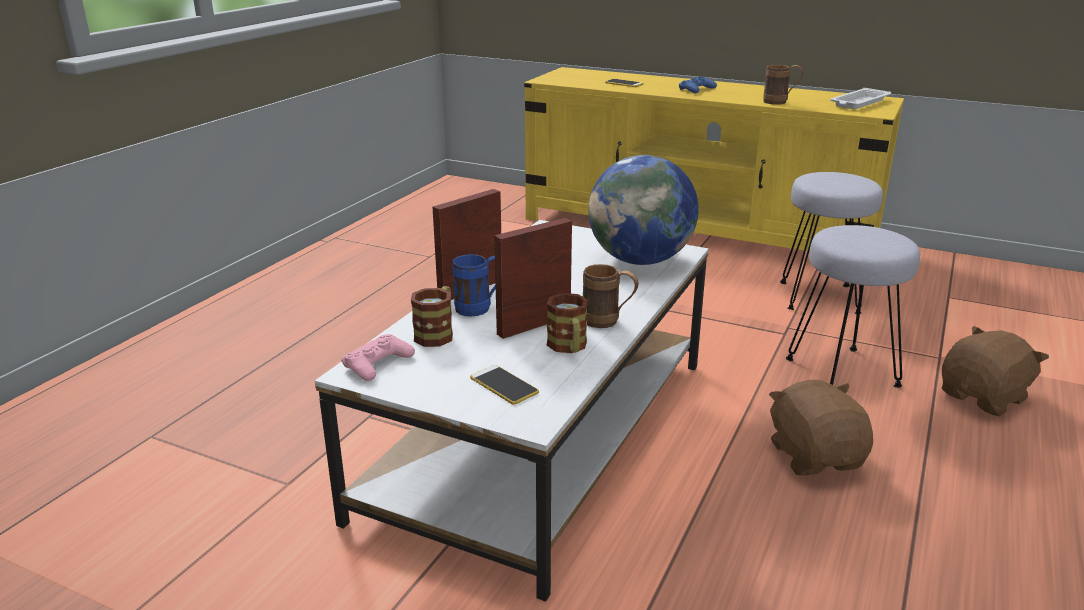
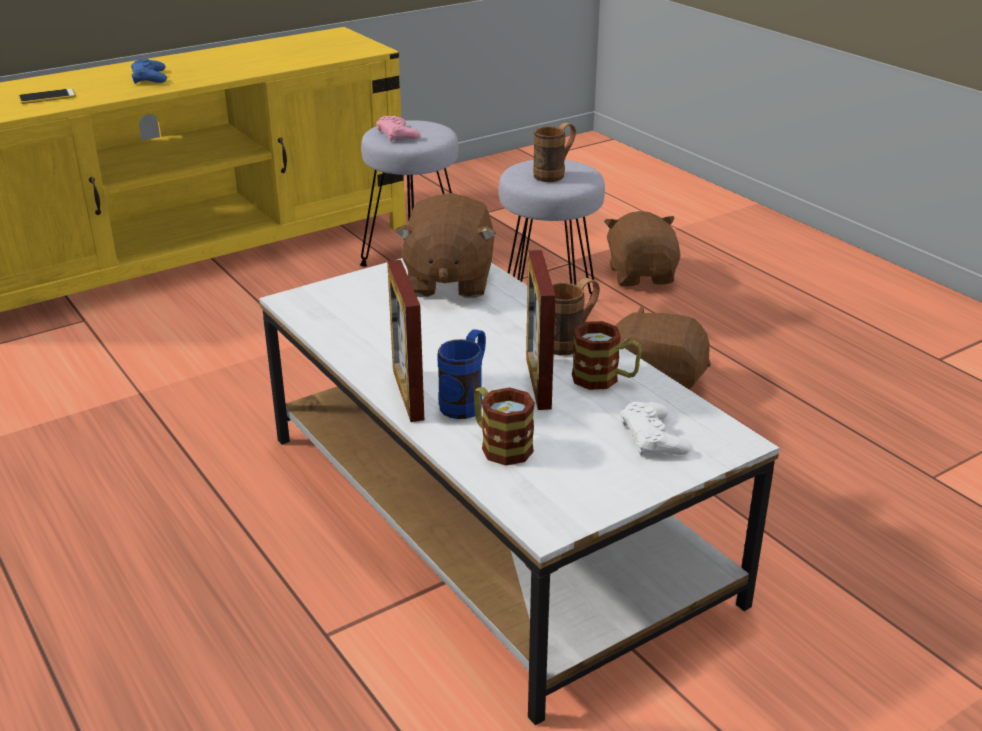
camera: 60 degrees left, 5 degrees up
(378, 364) = (540, 502): pink game controller -> pink game controller (398, 134)
(504, 385) = (653, 437): phone -> white game controller
(640, 260) = (448, 281): globe -> brown plush toy
(780, 102) = (269, 65): brown mug -> brown mug (554, 174)
(859, 103) = (330, 44): white tray -> none

